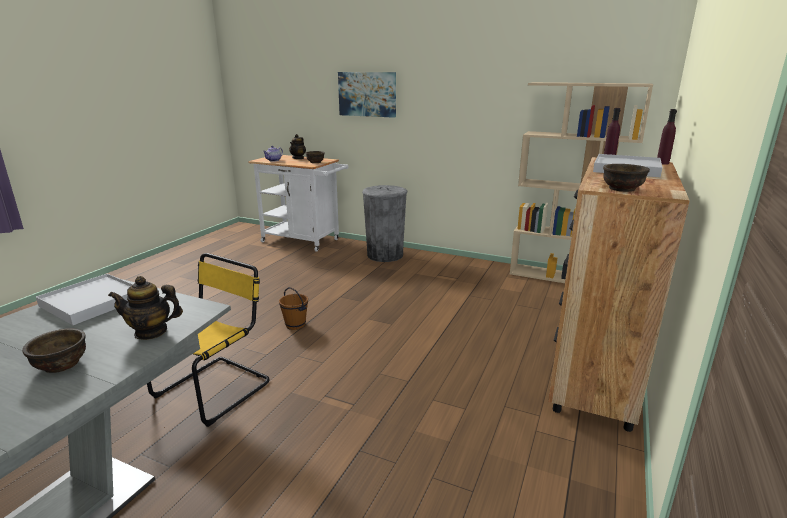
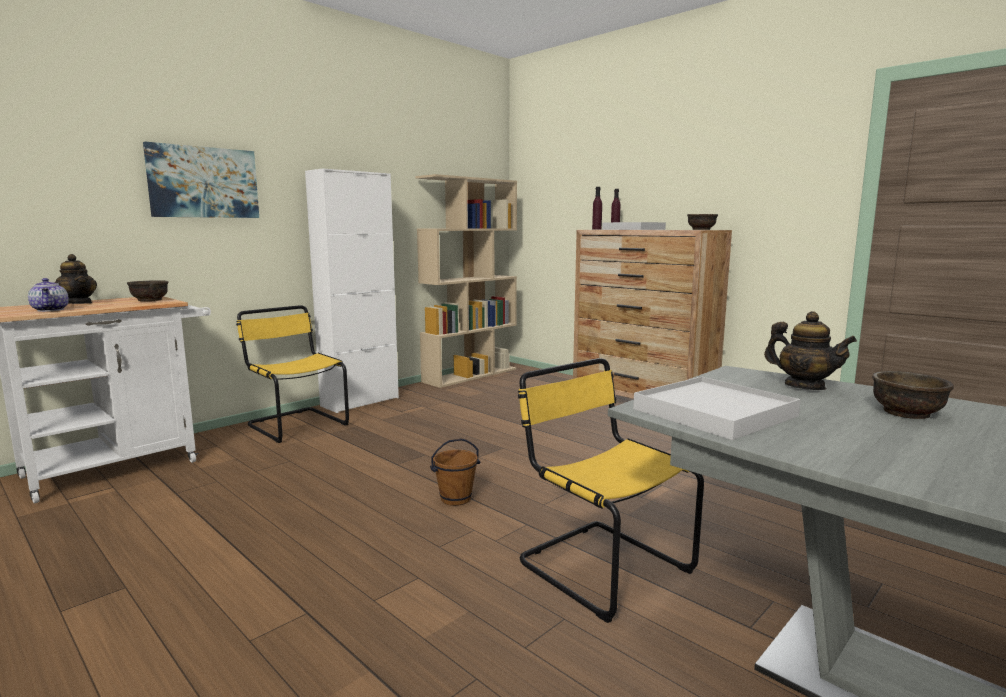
camera: 70 degrees left, 10 degrees down
(151, 332) = (804, 386): teapot -> teapot turned 60 degrees counterclockwise
(385, 255) = (295, 424): grey trash can -> yellow chair
(444, 259) = (360, 402): none -> white cabinet

